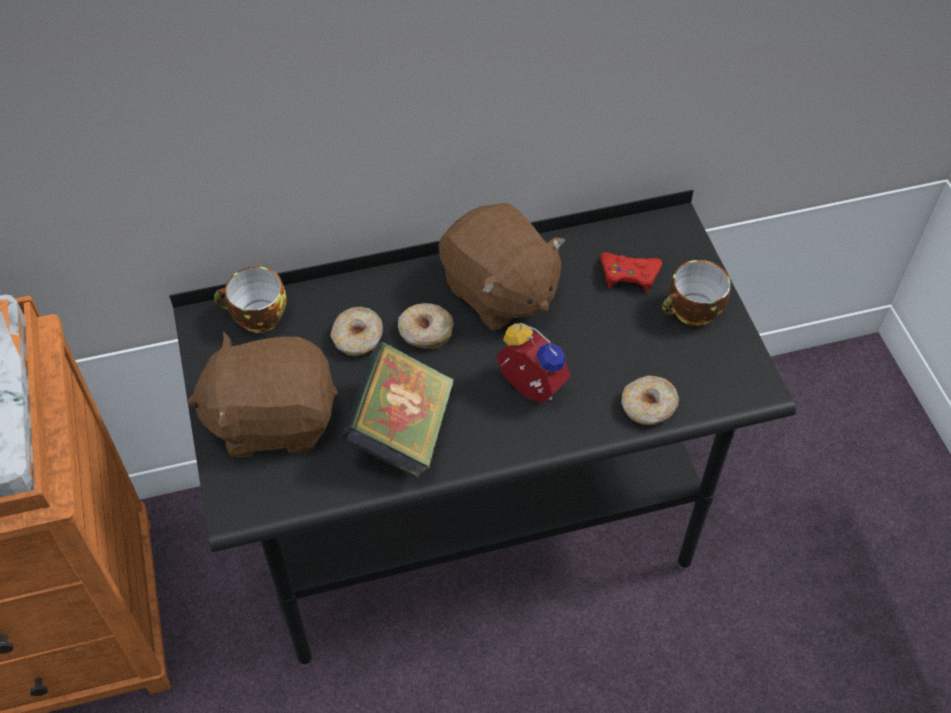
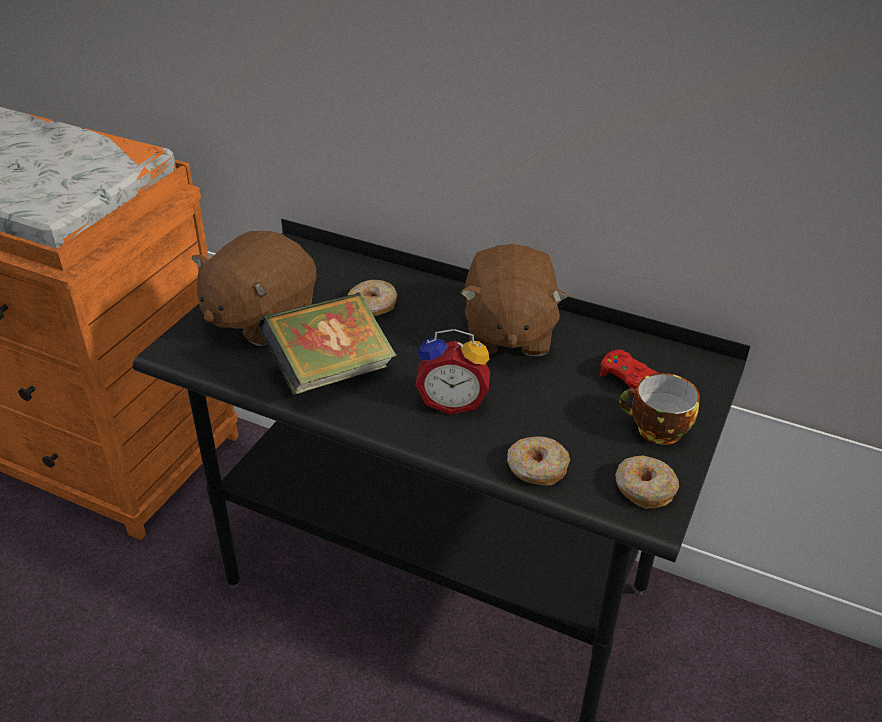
camera: 40 degrees right, 15 degrees down
(256, 318) = (323, 262): cup -> none
(272, 419) = (259, 317): brown plush toy -> brown plush toy turned 90 degrees counterclockwise
(425, 332) = (422, 327): donut -> donut (643, 489)
(528, 390) = (452, 401): alarm clock -> alarm clock turned 105 degrees clockwise

